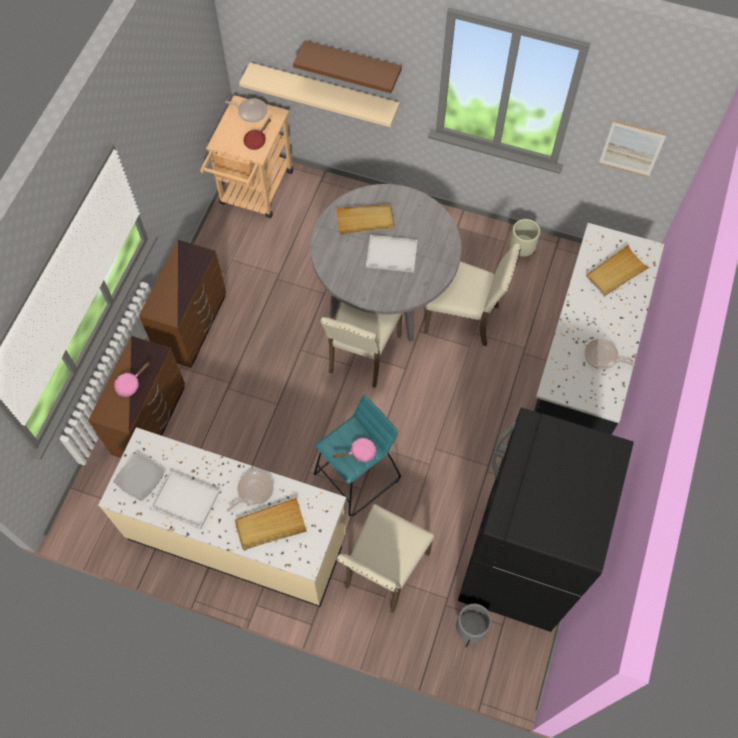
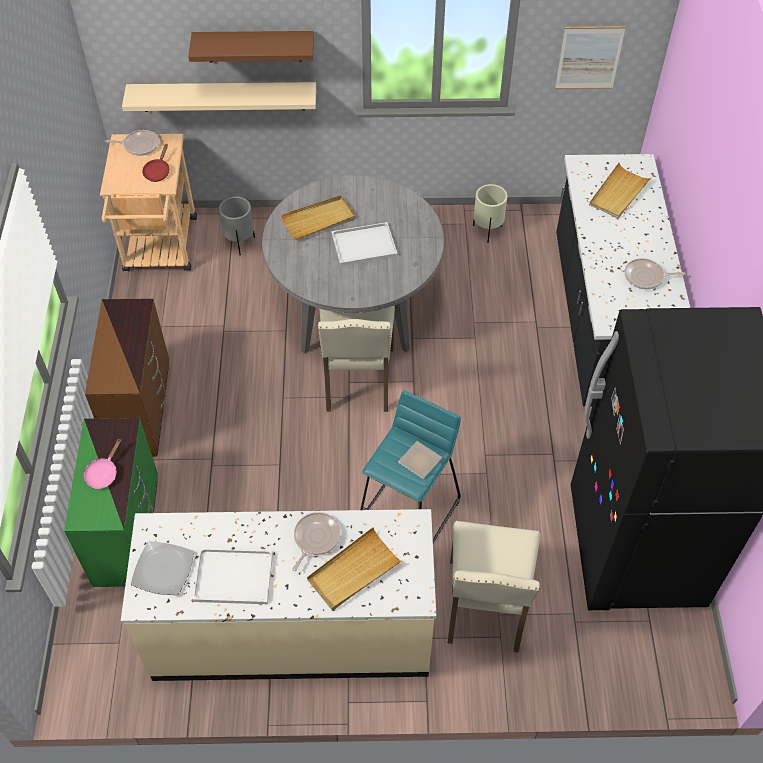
camera: 20 degrees left, 10 degrees down
(150, 420) = (128, 531): brown dresser -> green dresser
(360, 452) = (420, 462): pink frying pan -> plate
(464, 318) = (455, 310): beige chair -> none
(470, 630) = (616, 640): grey planter -> grey planter (240, 244)

